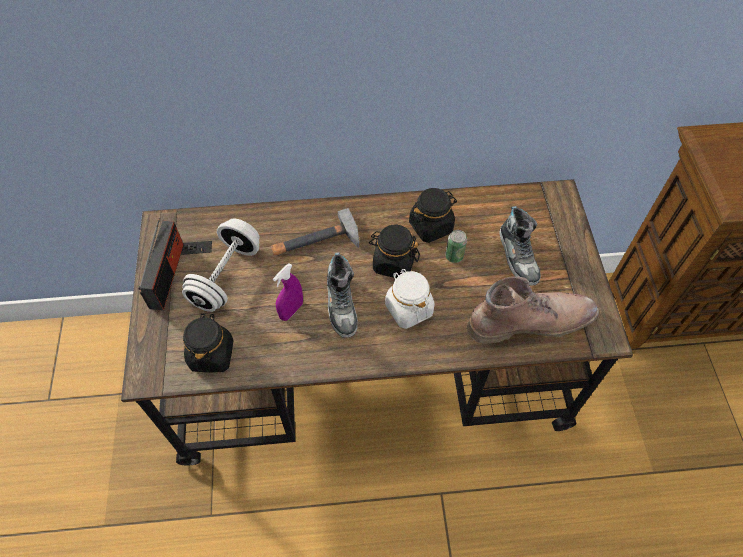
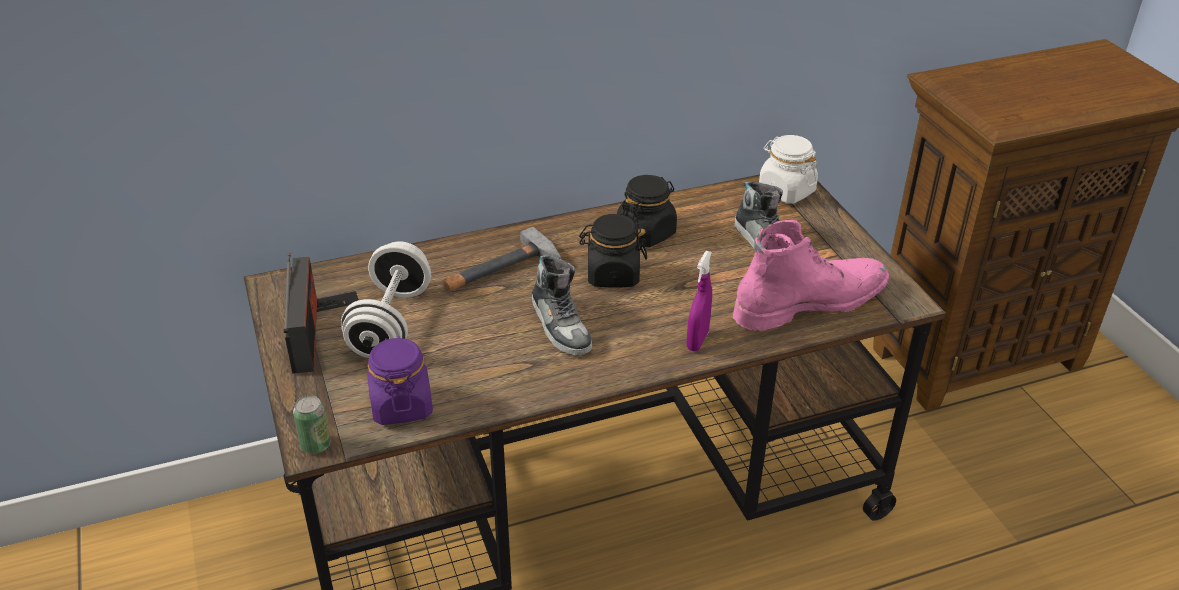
camera: 15 degrees left, 20 degrees down
(211, 354) = (401, 405): black jar -> purple jar
(291, 310) = (495, 343): purple spray bottle -> purple spray bottle (697, 341)
(408, 309) = (651, 316): white jar -> white jar (786, 191)
(454, 256) = (687, 256): can -> can (316, 445)
(530, 320) = (809, 301): brown boot -> pink boot

